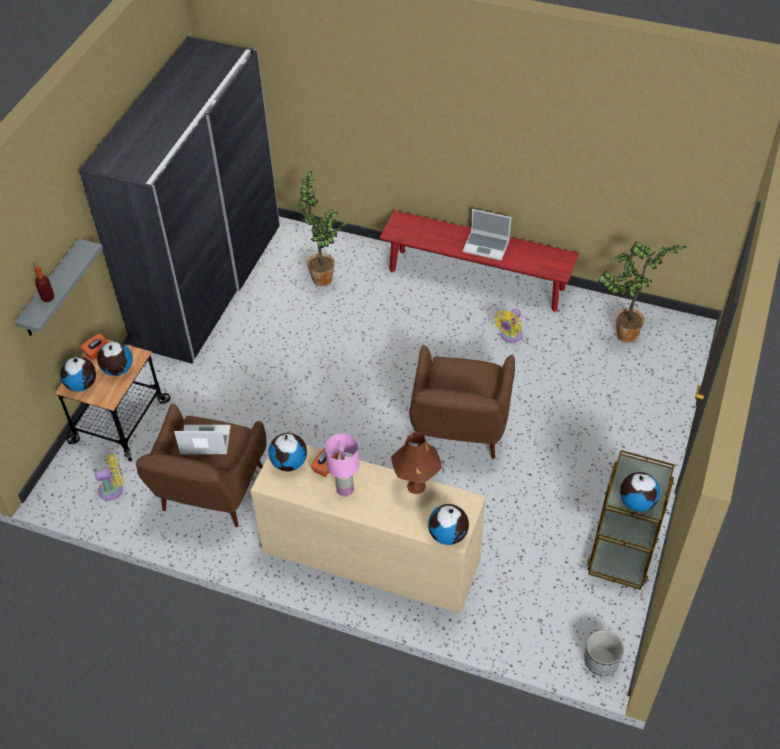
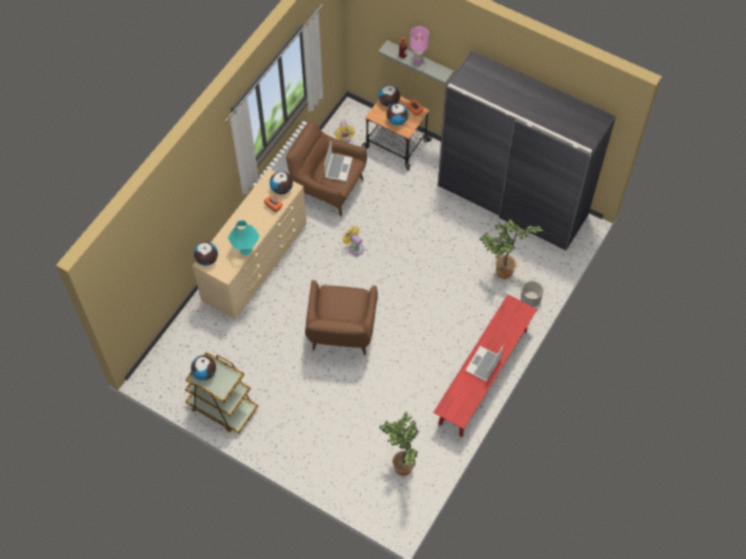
camera: 100 degrees right, 10 degrees up
(345, 489) = (254, 214): pink table lamp -> pink table lamp (418, 62)
(416, 486) = (245, 250): brown table lamp -> turquoise table lamp
(459, 429) = (341, 333): brown armchair -> brown armchair turned 105 degrees counterclockwise
(510, 336) = (420, 385): yellow fan -> yellow fan (354, 248)
(601, 661) = (151, 372): planter -> planter (530, 299)

